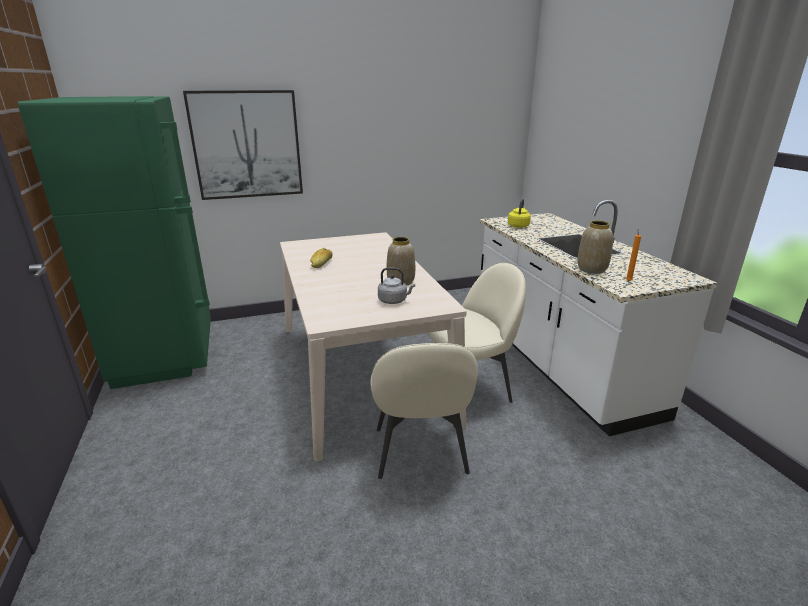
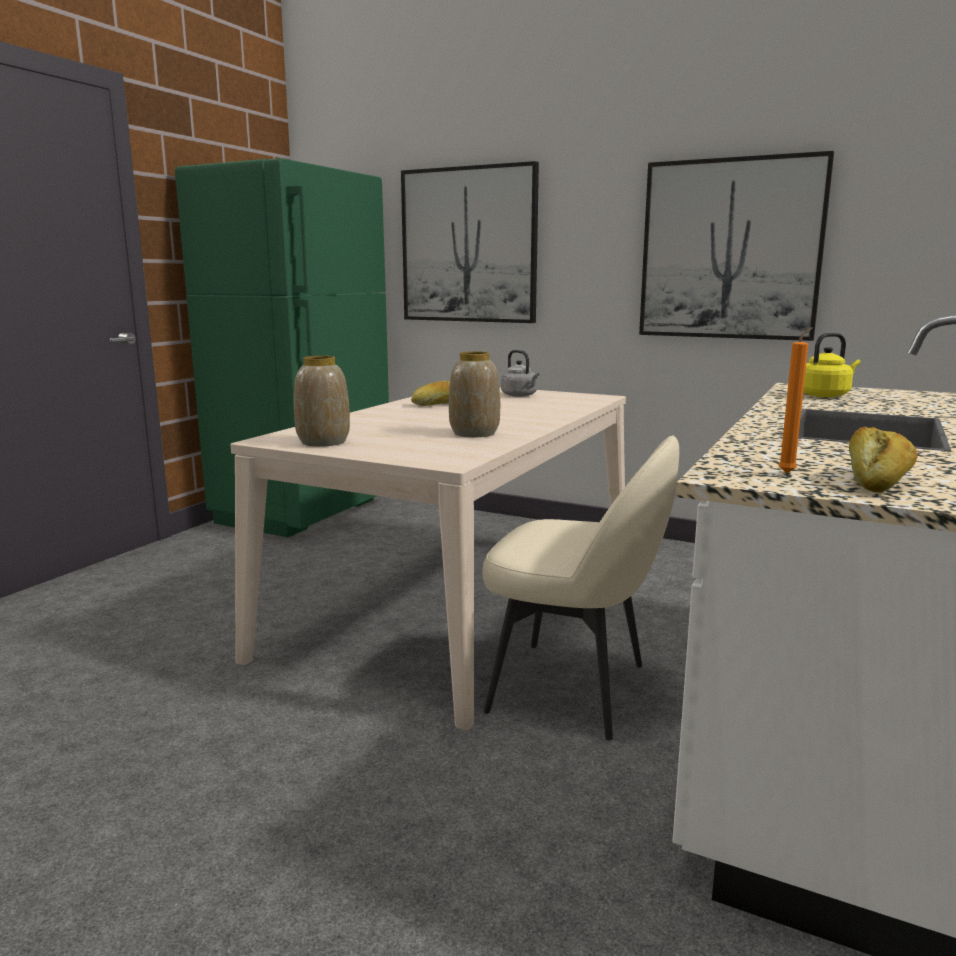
camera: 45 degrees right, 10 degrees down
(394, 300) = (405, 444): grey kettle -> grey kettle (520, 395)
(410, 144) = (730, 250): none -> picture
(420, 452) = (351, 721): beige chair -> none
(592, 269) = (762, 449): vase -> vase (322, 442)
(649, 276) = (878, 480): none -> bread

